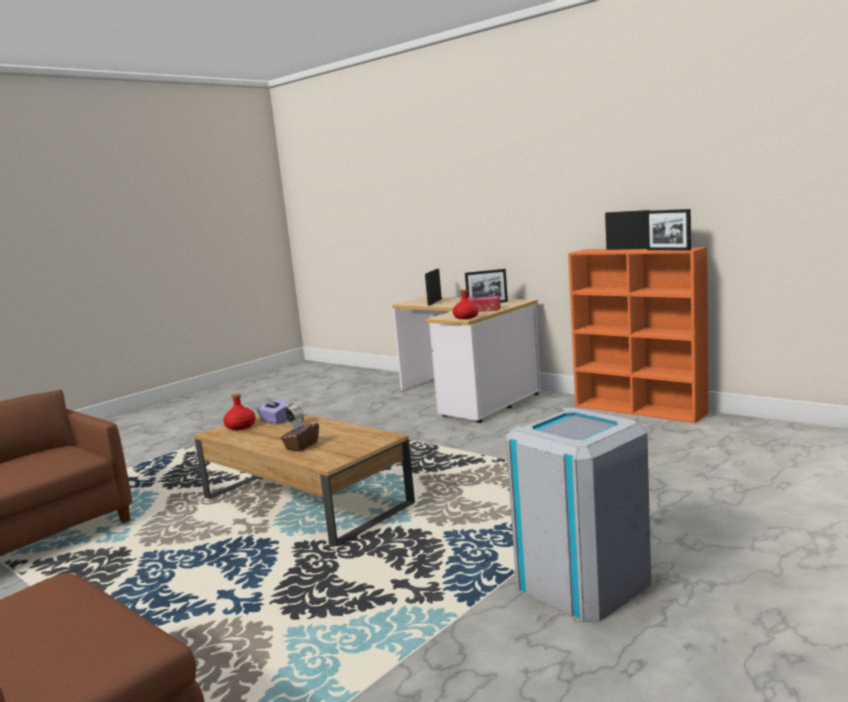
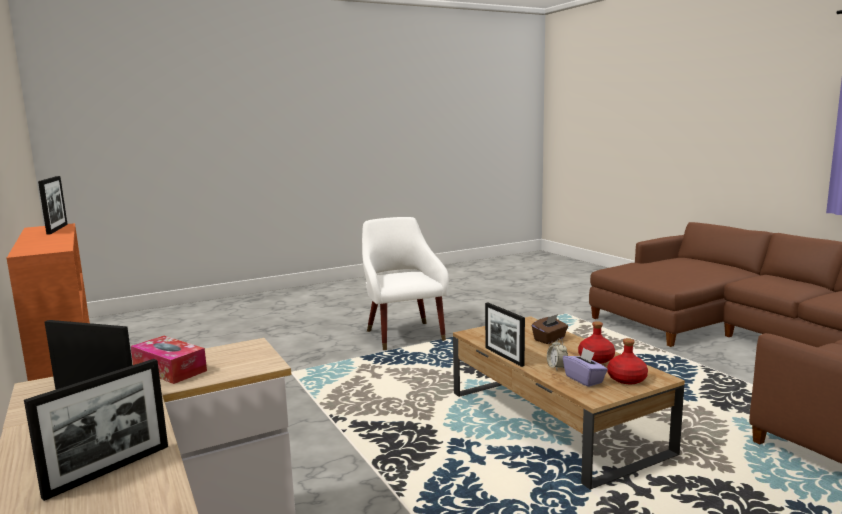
camera: 160 degrees left, 0 degrees up
(466, 317) = (244, 349): red bottle -> red bottle (596, 359)
(582, 583) = (403, 333): grey trash can -> white armchair
(628, 249) = (32, 240): picture frame -> picture frame (504, 356)

